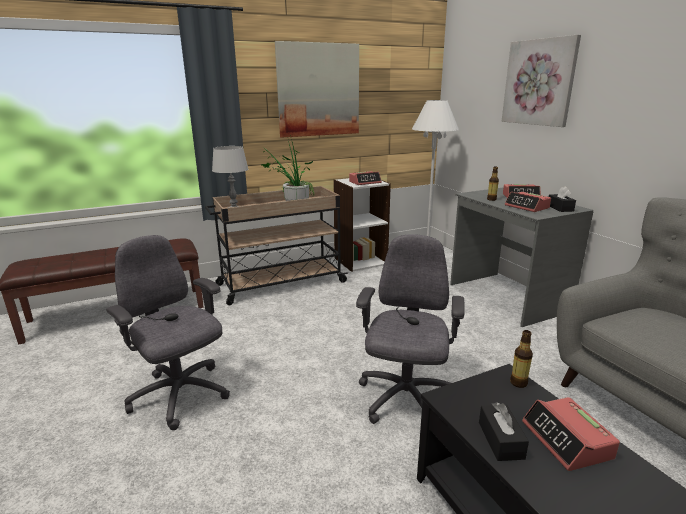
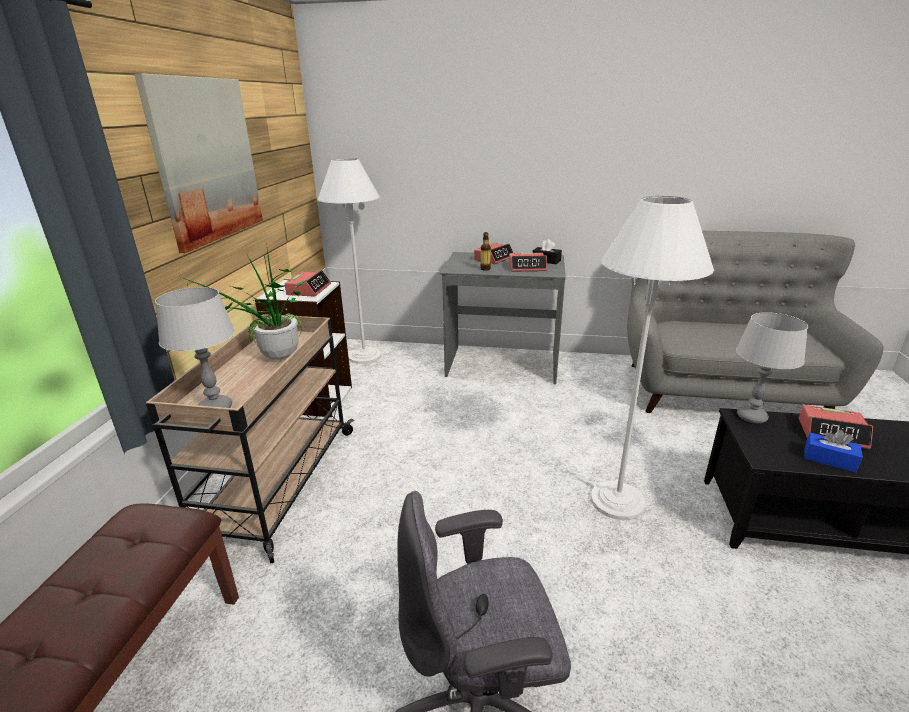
camera: 55 degrees left, 5 degrees up
(405, 399) = (617, 501): grey office chair -> white floor lamp
(500, 440) = (829, 459): black tissue box -> blue tissue box
(518, 383) = (751, 417): bottle -> grey table lamp
(539, 82) = (475, 133): picture -> none

